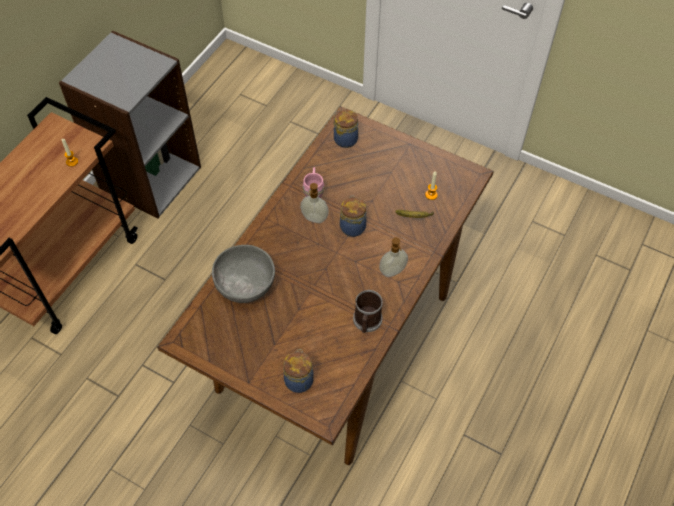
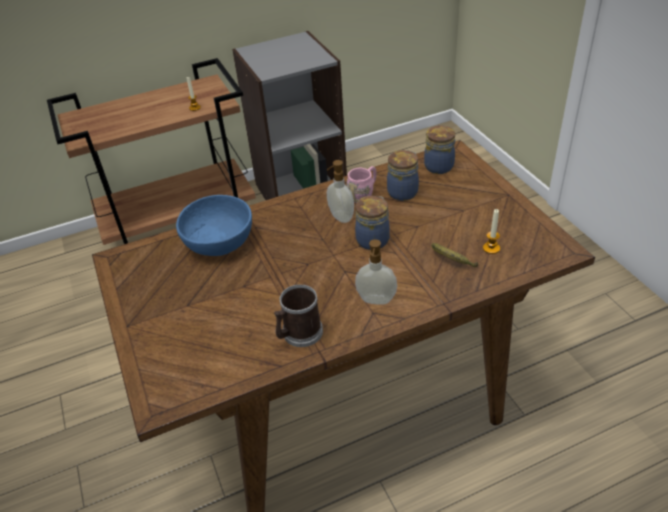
camera: 40 degrees right, 15 degrees down
(245, 283) = (219, 241): grey bowl -> blue bowl
(299, 379) = (174, 350): jar -> jar (403, 192)

